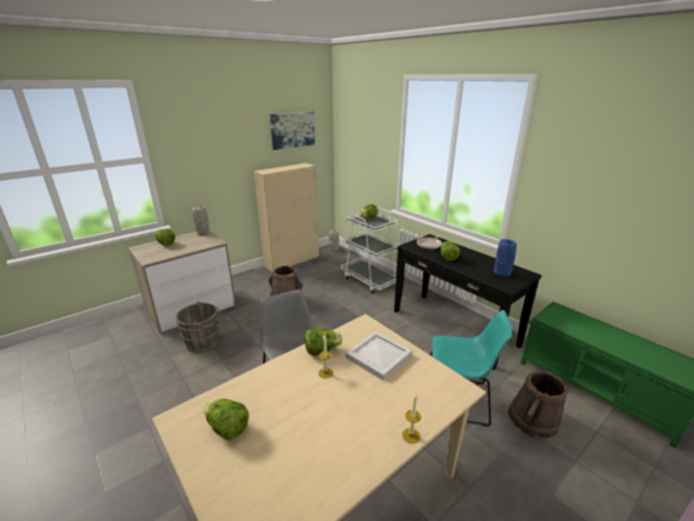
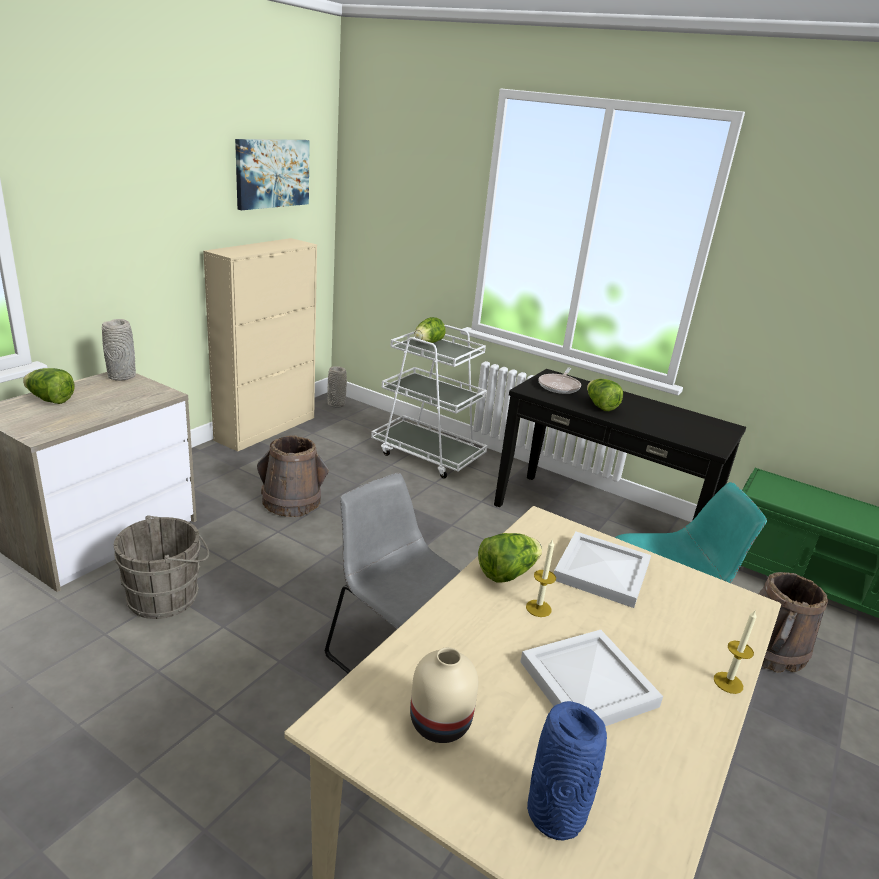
camera: 20 degrees left, 0 degrees up
(227, 428) = (441, 724): lettuce -> beige vase
(322, 421) = (587, 685): none -> white tray
(502, 274) = (694, 428): blue vase -> blue vase (556, 816)

